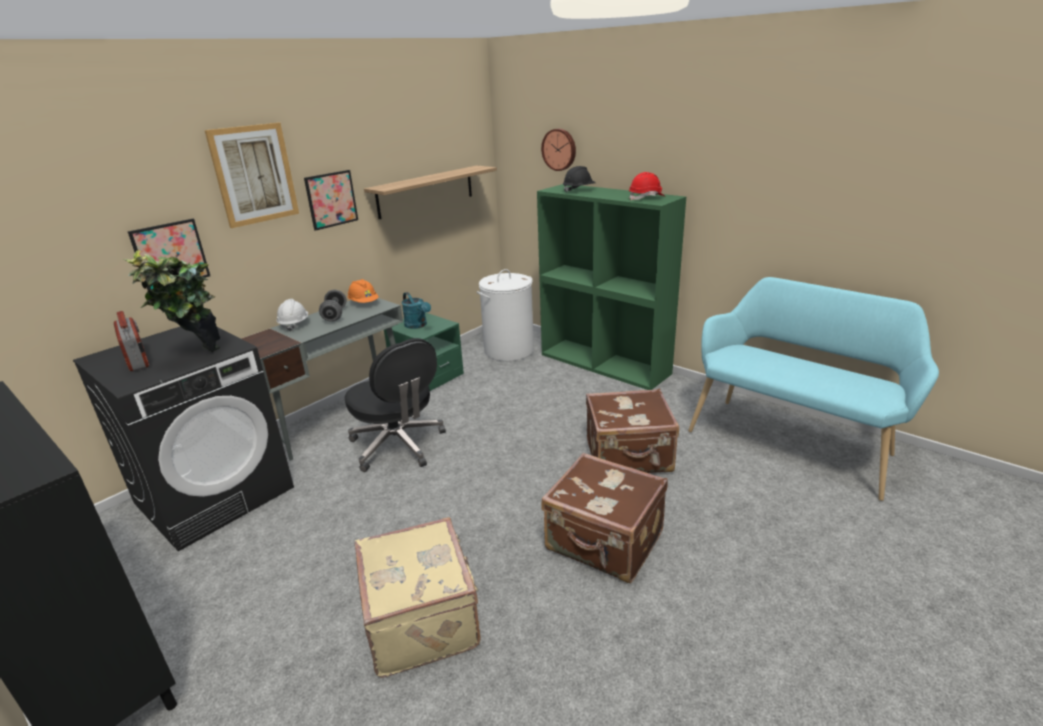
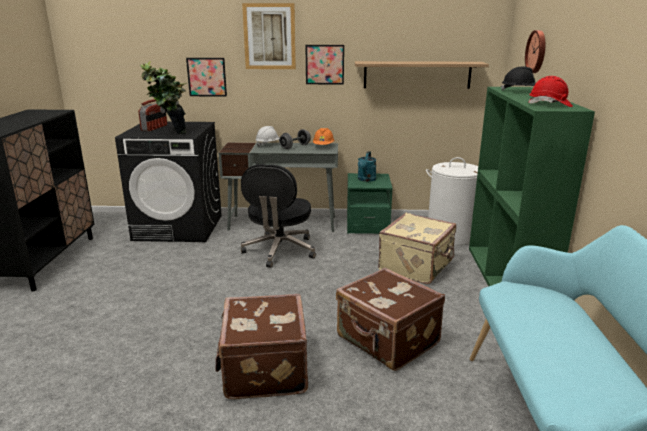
camera: 50 degrees right, 5 degrees down
(423, 619) = (132, 329): beige suitcase -> beige suitcase (417, 267)

